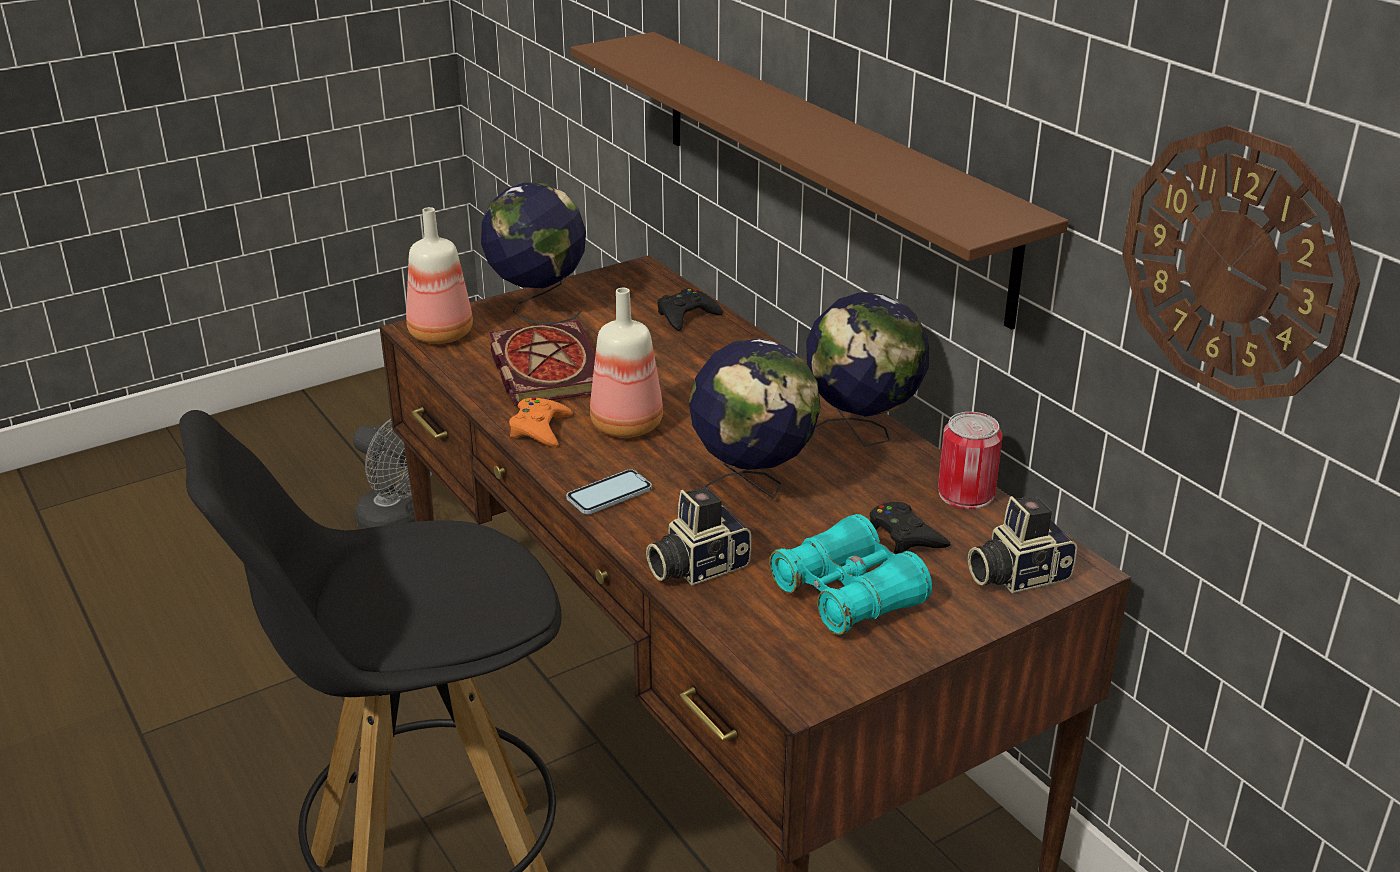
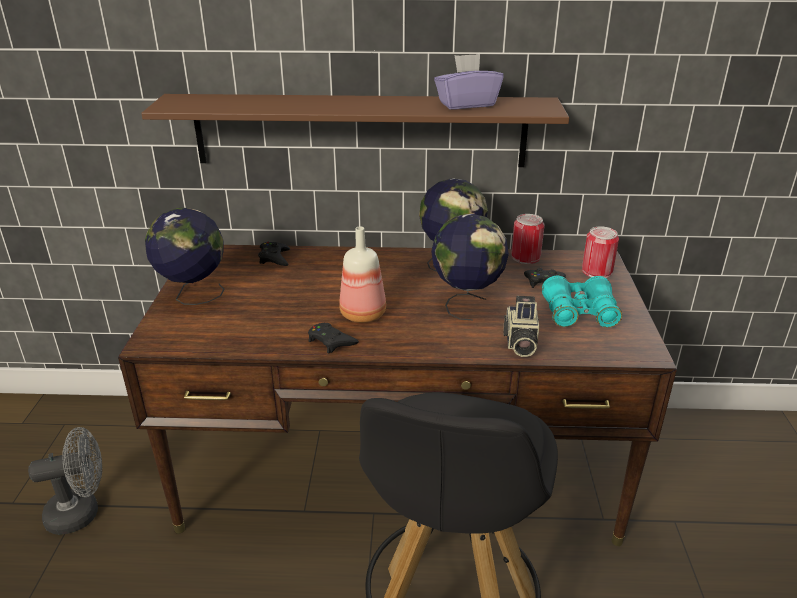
camera: 55 degrees left, 0 degrees up
(441, 335) = (170, 337): bottle -> none
(540, 429) = (331, 341): orange game controller -> black game controller
(544, 367) = (264, 316): book -> none
(609, 494) = (426, 344): phone -> none
(903, 173) = (466, 104): none -> purple tissue box
(1016, 574) = (597, 271): camera -> can
(1236, 265) = (661, 84): wall clock -> none

